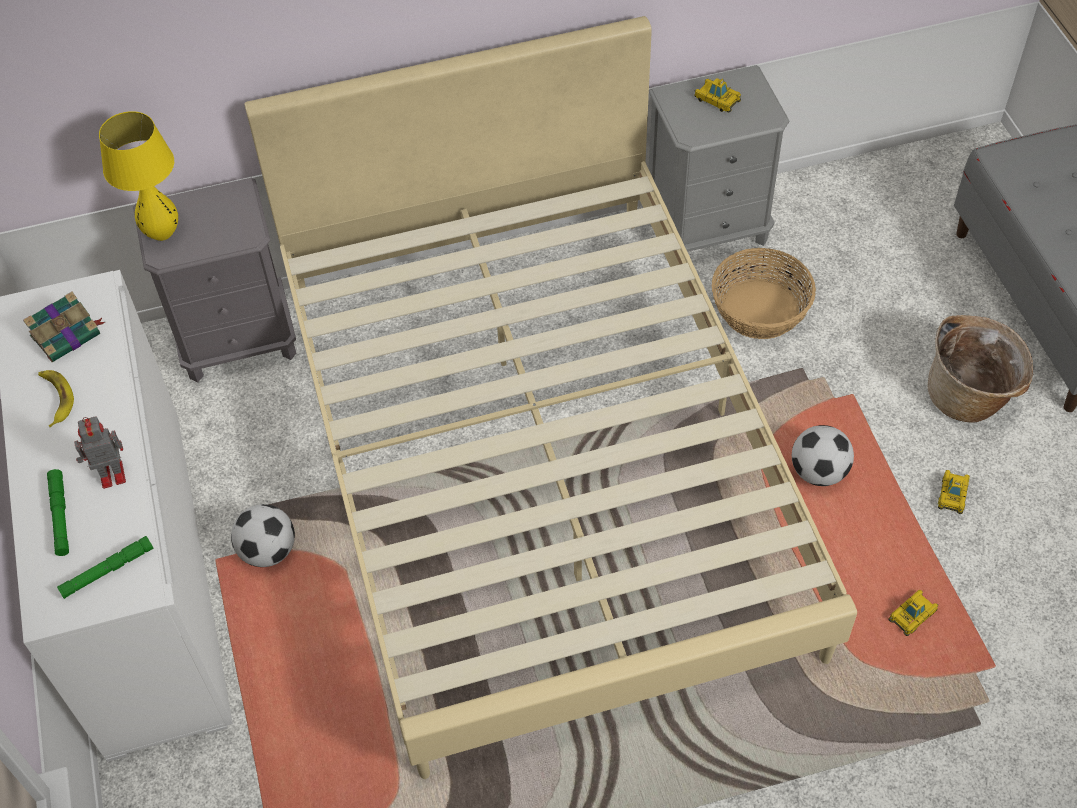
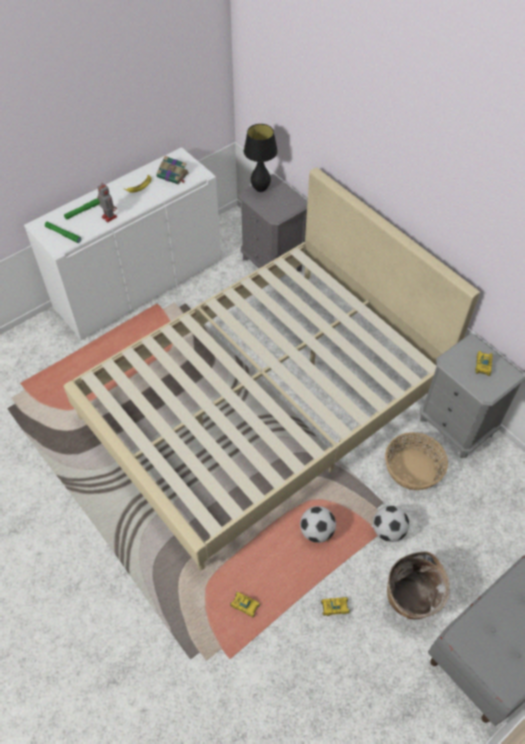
camera: 65 degrees right, 0 degrees up
(162, 234) = (260, 189): yellow table lamp -> black table lamp
(268, 551) = (168, 319): football -> football (388, 530)

